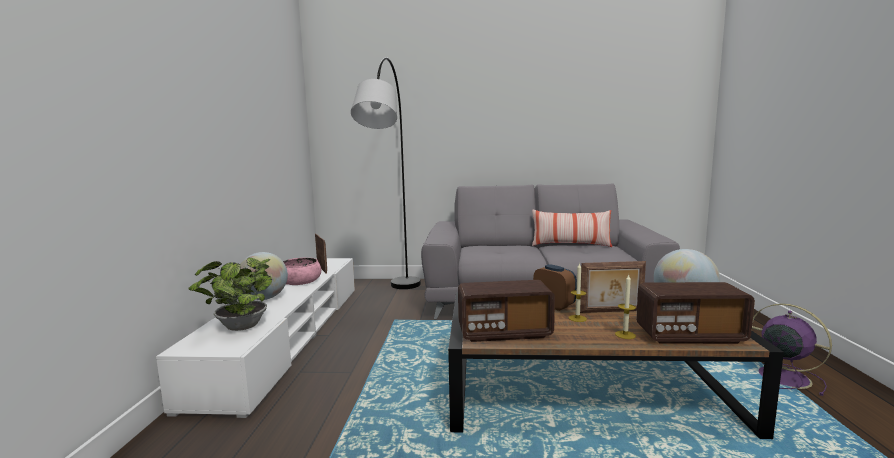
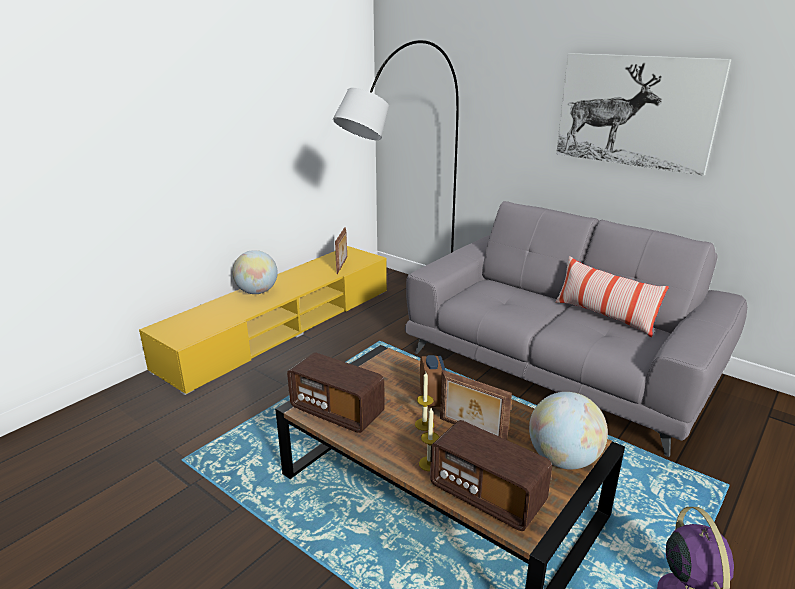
camera: 35 degrees right, 15 degrees up
(239, 328) = (206, 320): potted plant -> none
(288, 336) = (283, 327): white tv stand -> yellow tv stand
(300, 281) = (305, 279): pink bowl -> none
(536, 112) = (635, 111): none -> picture

